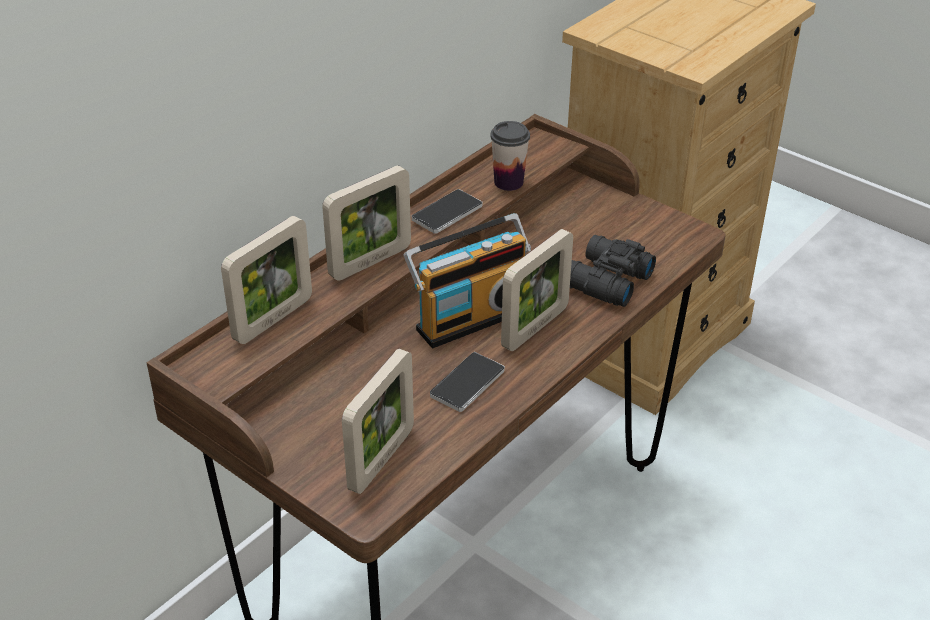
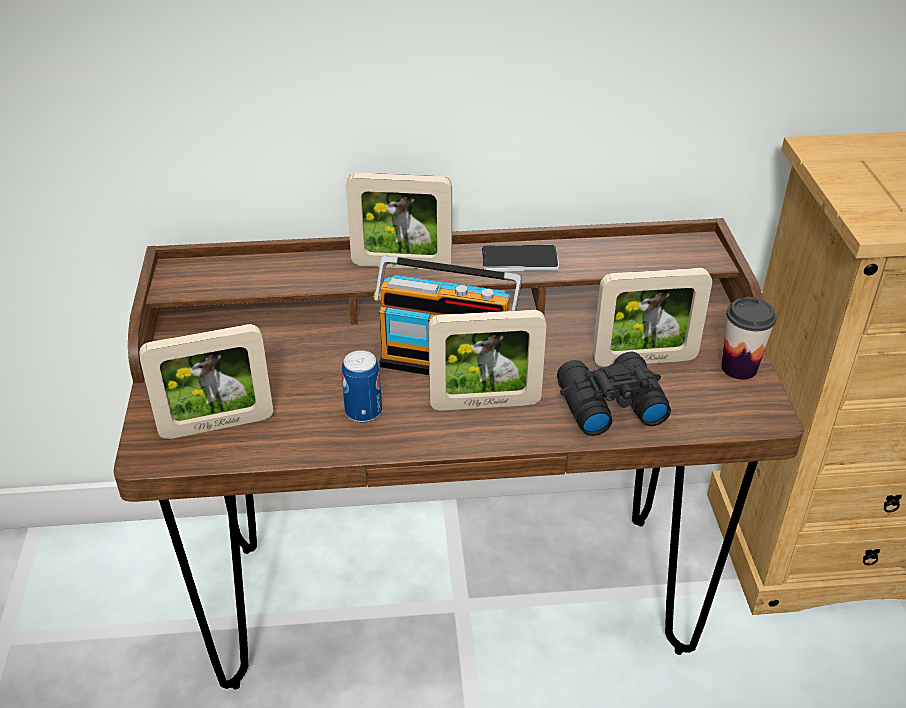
camera: 45 degrees right, 0 degrees up
(273, 319) = (271, 267): picture frame -> picture frame (644, 360)
(467, 383) = (363, 411): phone -> can
(508, 182) = (612, 263): cup -> cup (739, 368)

